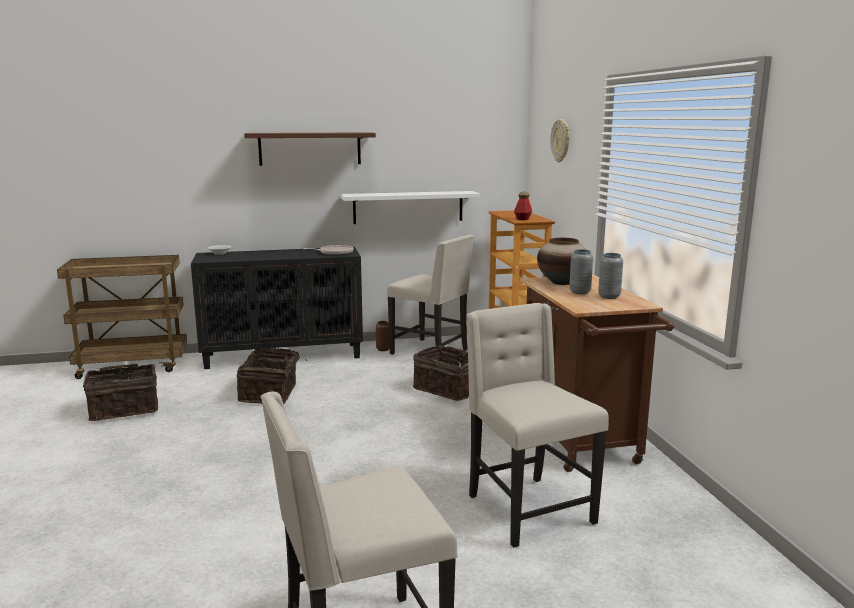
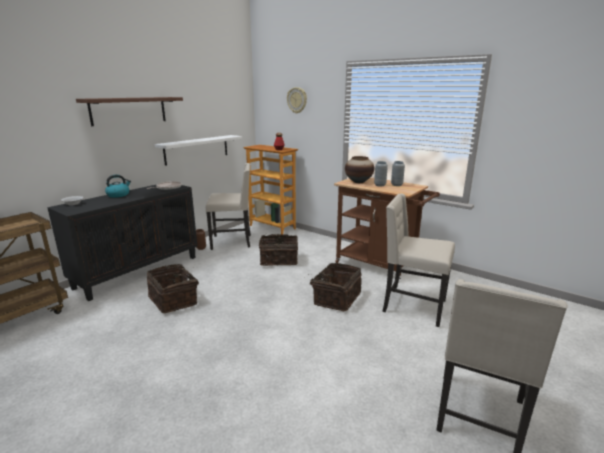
camera: 40 degrees left, 5 degrees up
(124, 409) = (69, 357): basket -> basket (336, 298)
(274, 252) = (118, 195): none -> kettle

